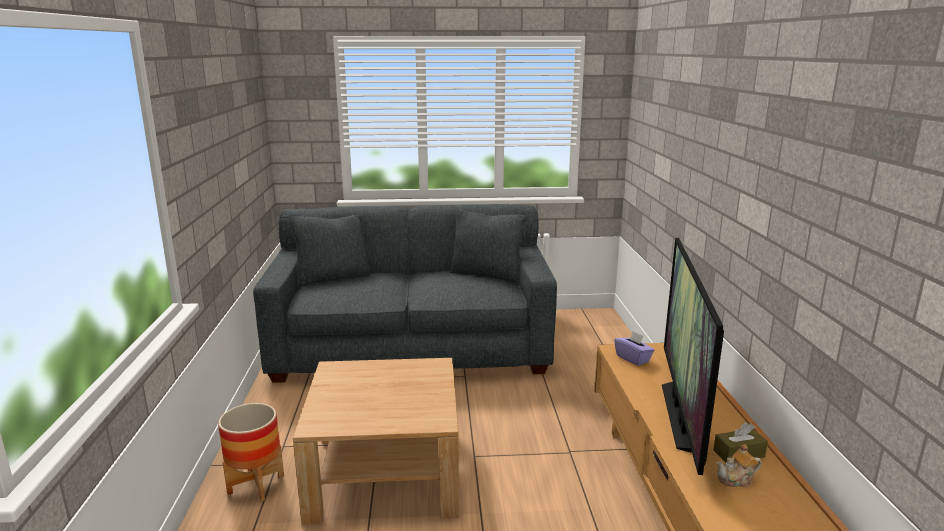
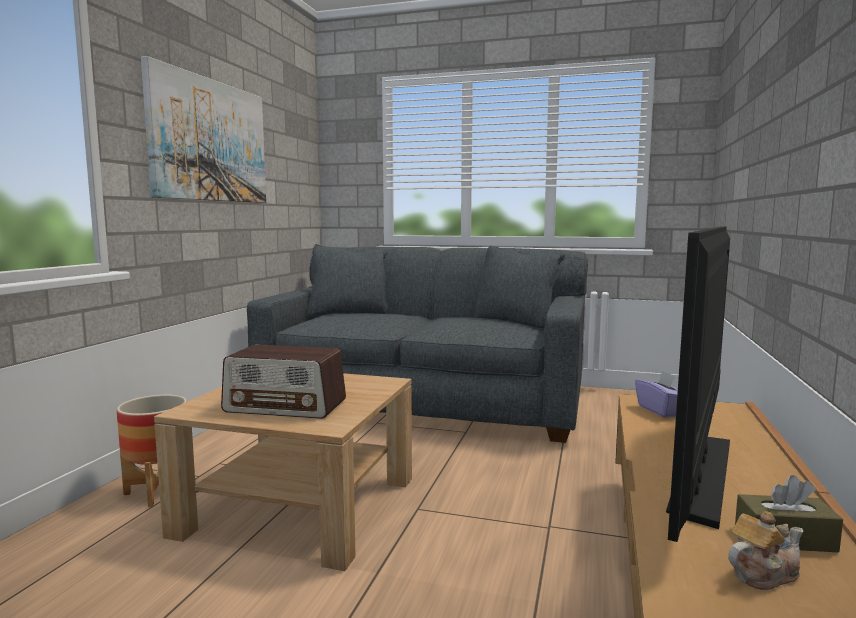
camera: 20 degrees right, 10 degrees down
(213, 145) = (210, 141): none -> picture
(387, 407) = (286, 406): none -> radio
(736, 480) = (762, 574): teapot -> teapot turned 150 degrees clockwise

